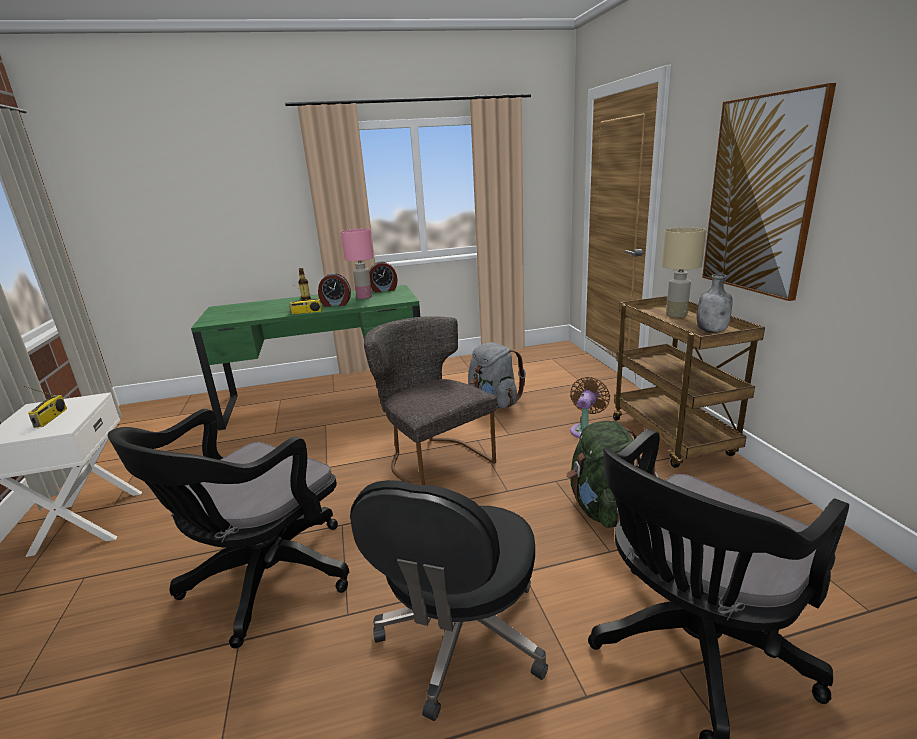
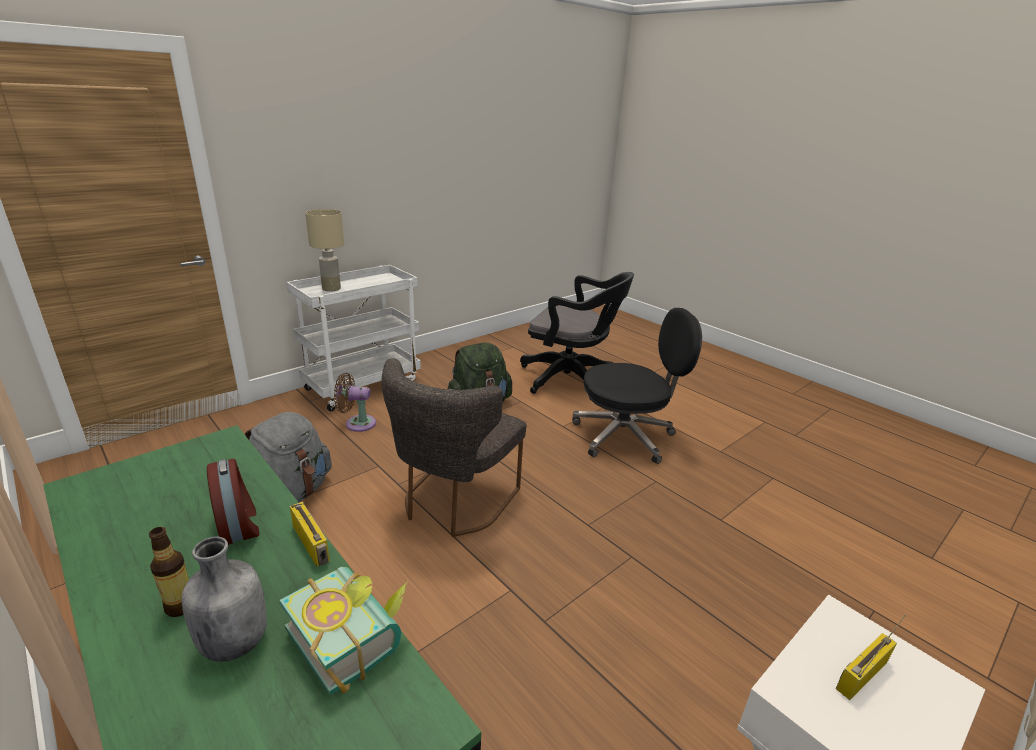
camera: 120 degrees left, 5 degrees up
(252, 317) = (354, 635): none -> book
(262, 581) = (678, 538): black office chair -> none
(364, 297) = (176, 505): pink table lamp -> none
(384, 290) = (100, 499): alarm clock -> none
(673, 438) = (363, 385): brown cart -> white cart
(712, 331) = (378, 281): grey bottle -> grey bottle (235, 641)
(760, 196) = (352, 176): picture -> none

